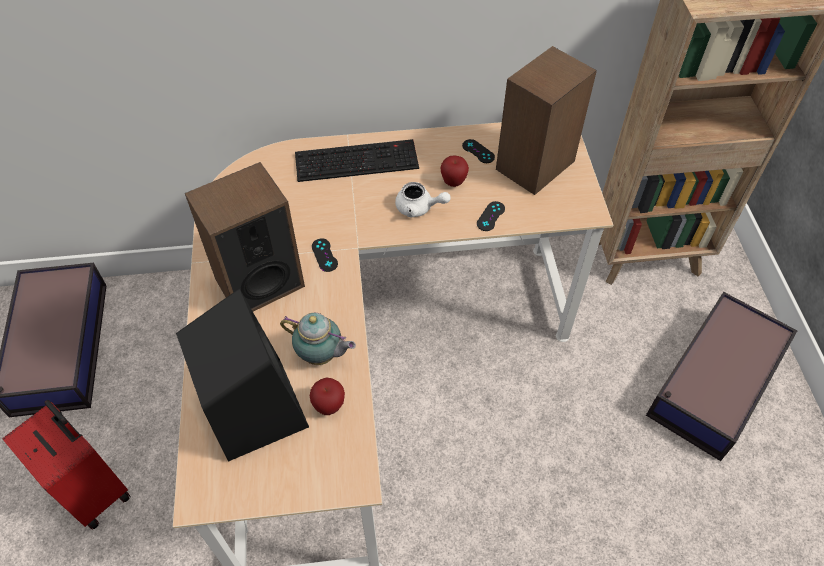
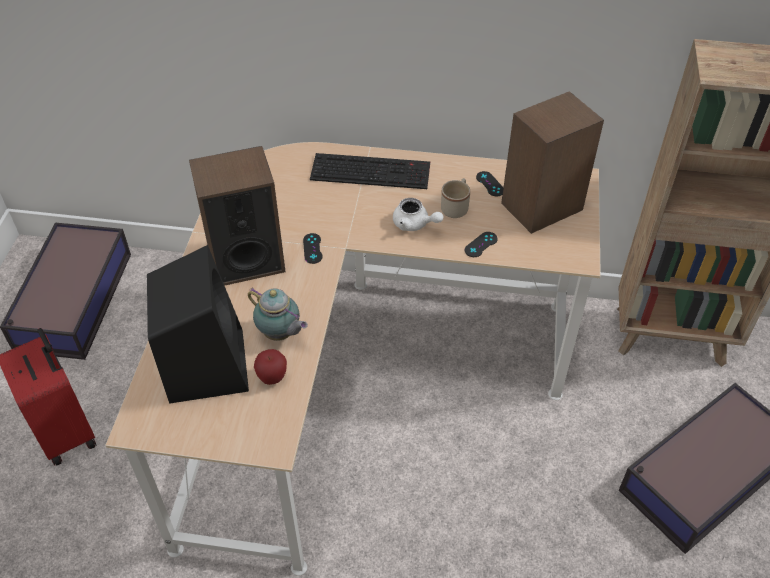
camera: 15 degrees right, 5 degrees down
(453, 182) = (456, 207): apple -> beige mug

